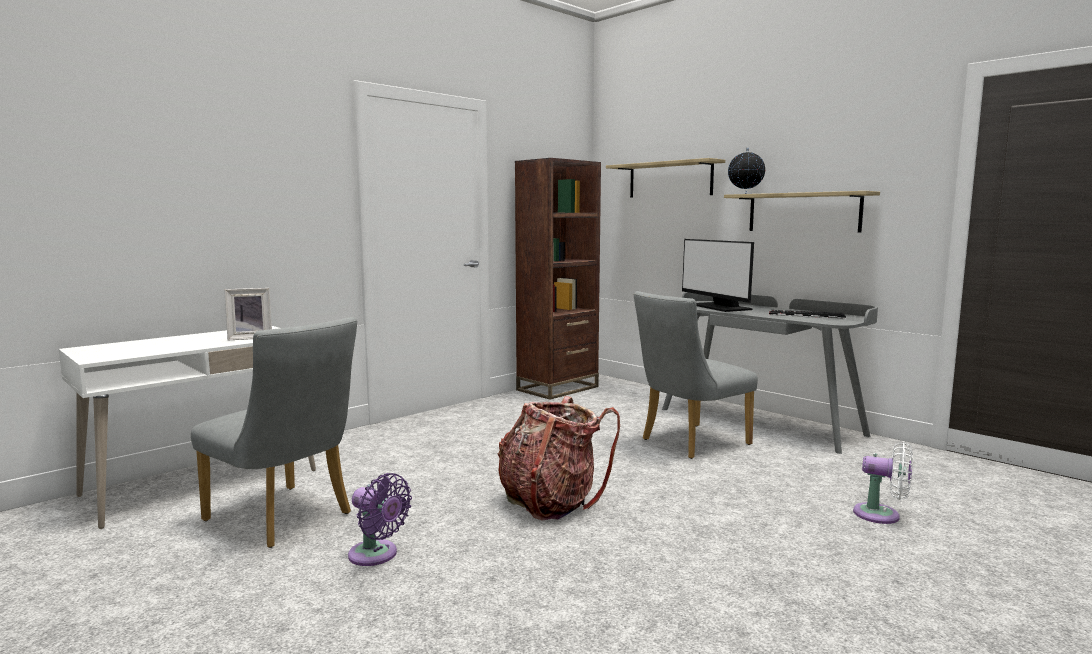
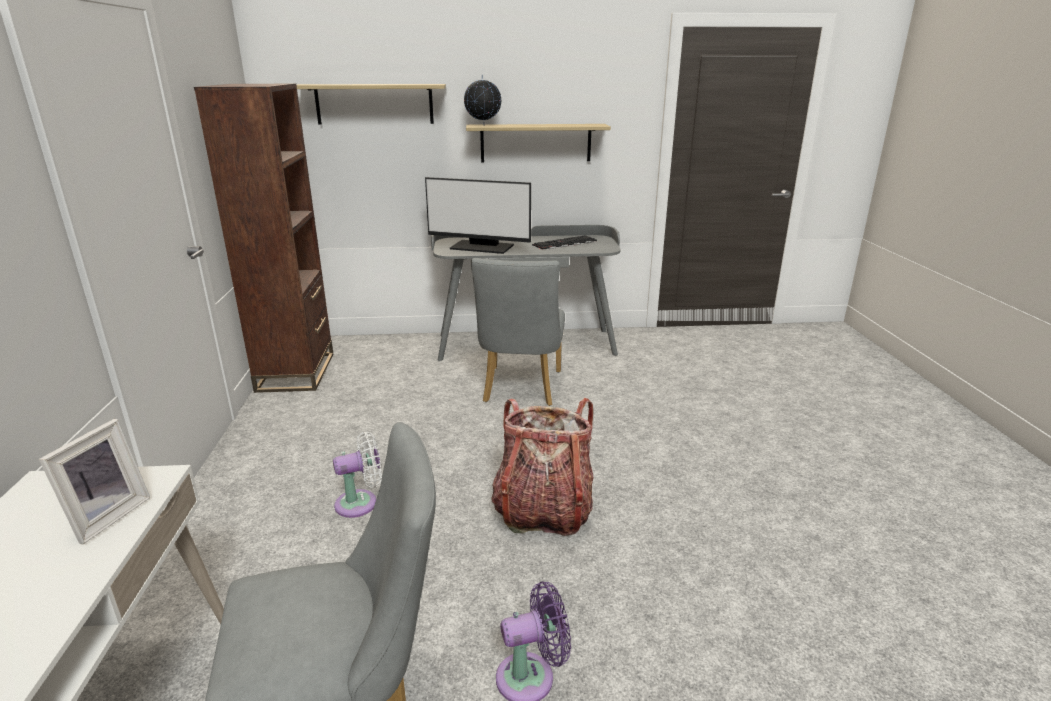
camera: 50 degrees left, 15 degrees up
(882, 515) = (715, 399): white fan -> white fan (361, 503)

